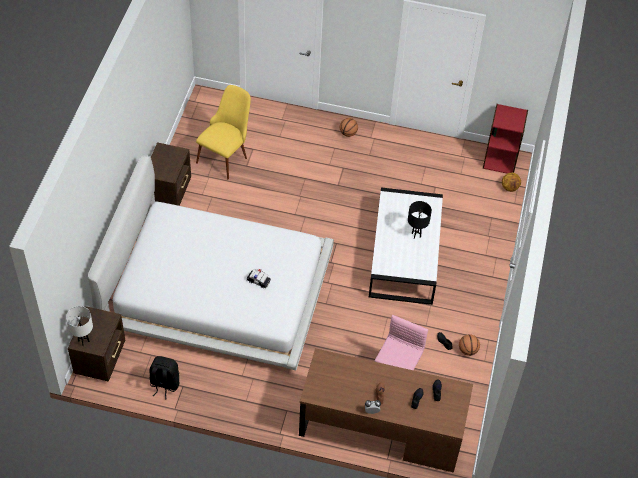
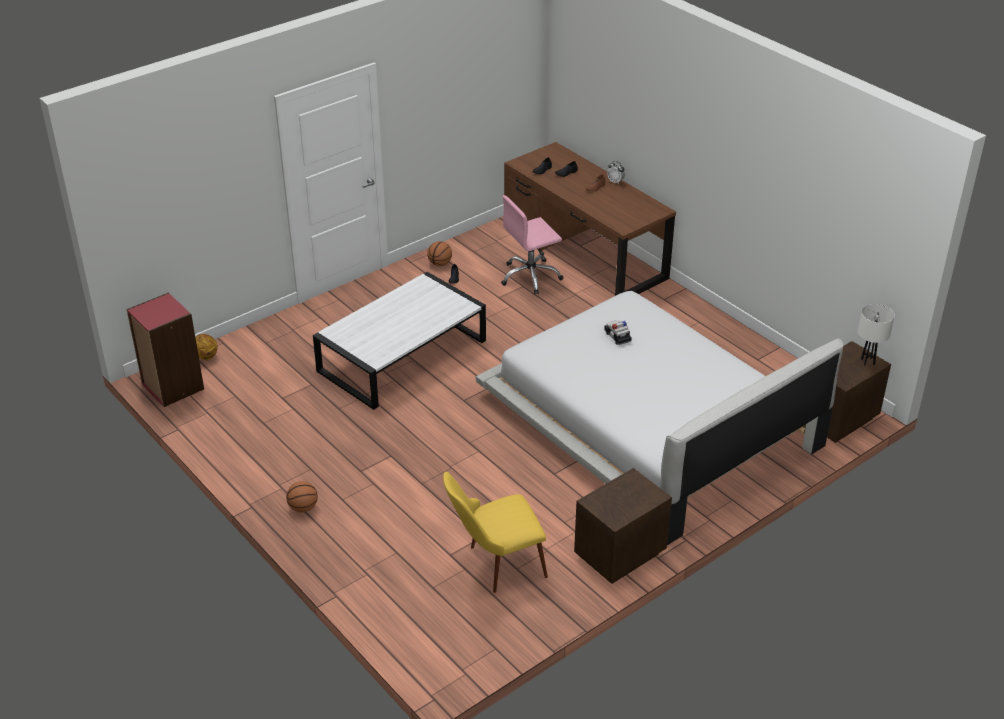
camera: 140 degrees left, 15 degrees down
(164, 384) = (777, 369): black backpack -> none
(416, 235) = (392, 314): black table lamp -> none

